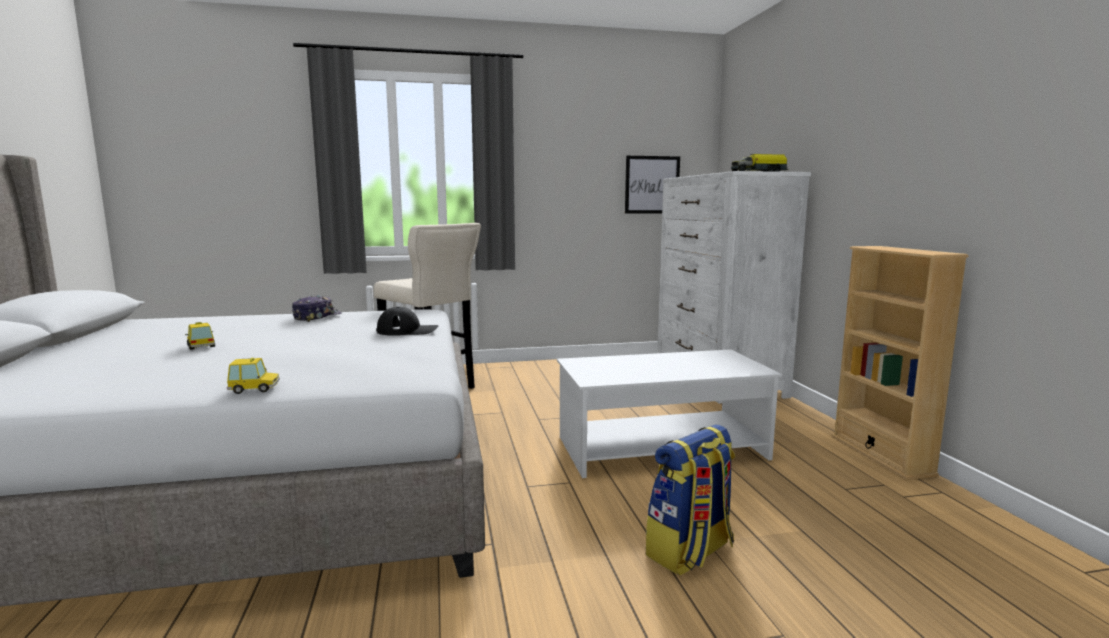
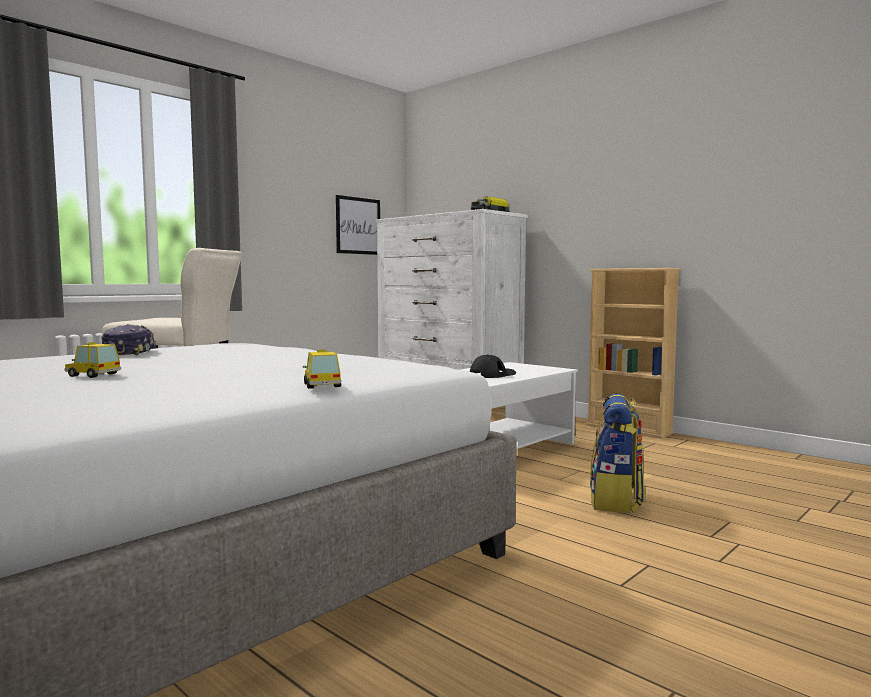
camera: 35 degrees left, 5 degrees down
(255, 389) = (322, 385): toy car -> toy car turned 60 degrees counterclockwise
(407, 331) = (292, 351): black cap -> black cap (492, 374)

